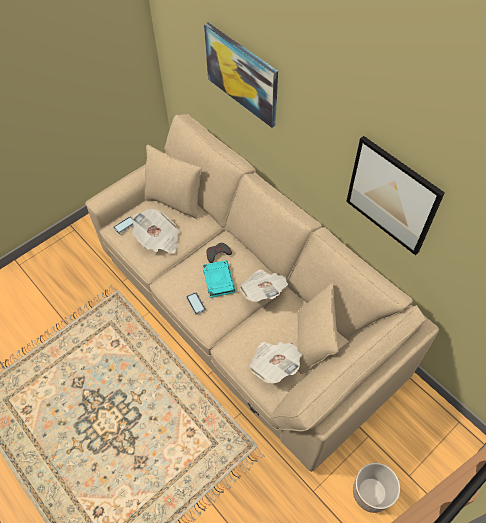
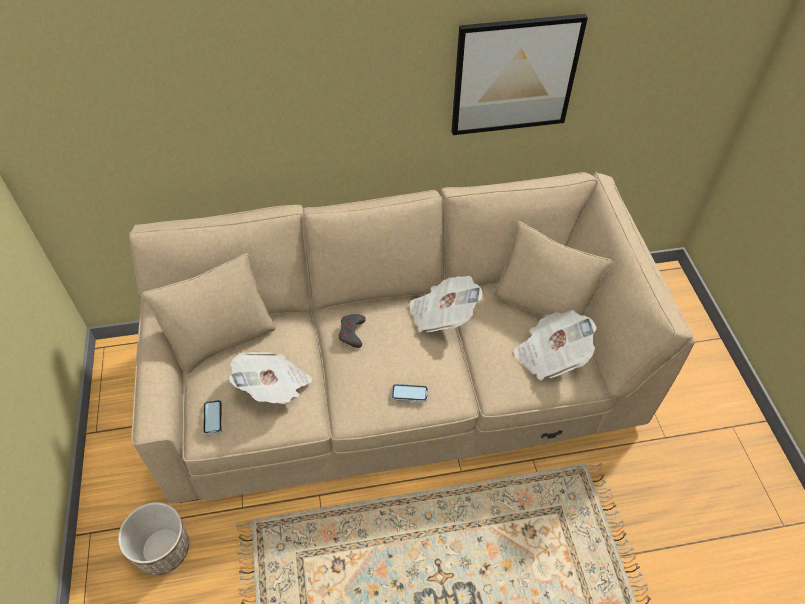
camera: 60 degrees left, 5 degrees down
(218, 280) = (393, 351): turquoise book -> none
(242, 74) = (222, 87): picture -> none
(371, 493) = (690, 385): planter -> planter (163, 550)

